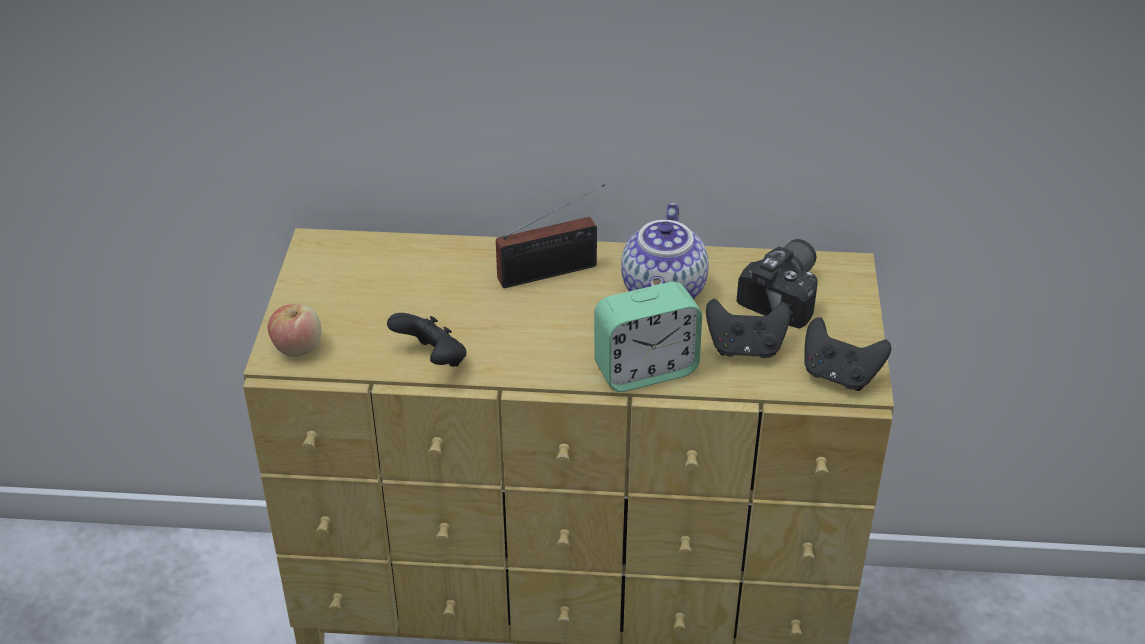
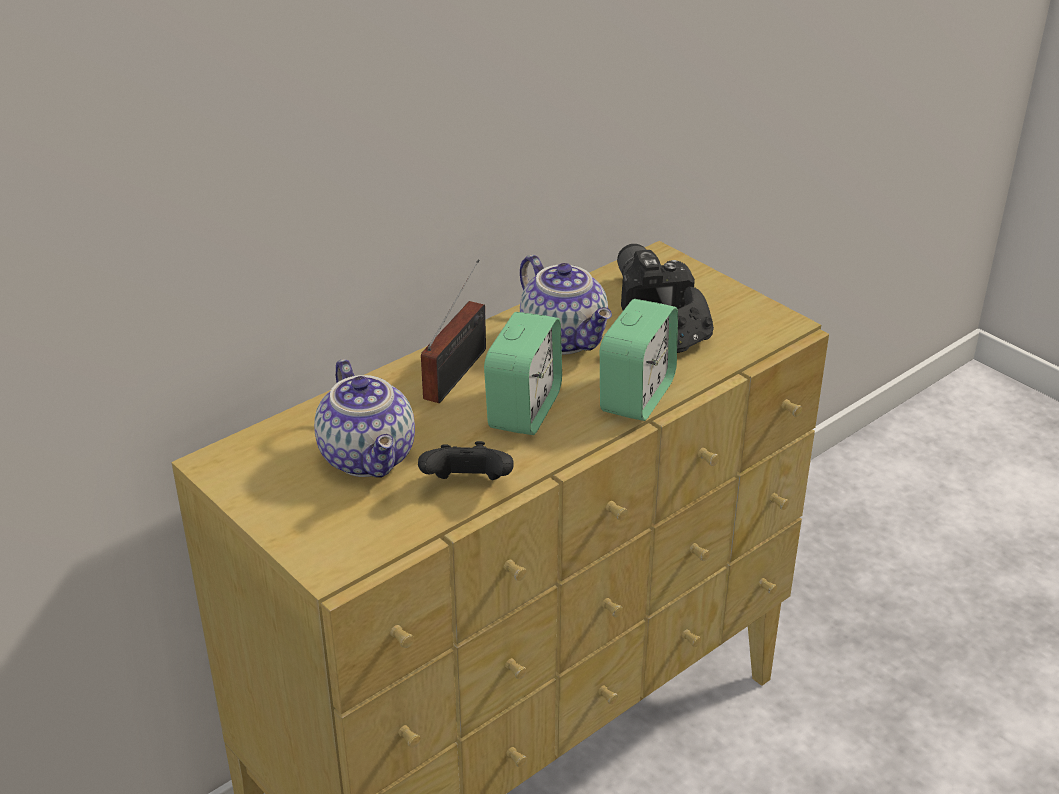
camera: 45 degrees left, 5 degrees down
(297, 347) = (335, 548): apple -> none
(405, 299) = (370, 457): none -> teapot
(551, 329) = (524, 410): none -> alarm clock
(839, 375) = (762, 325): black game controller -> none

